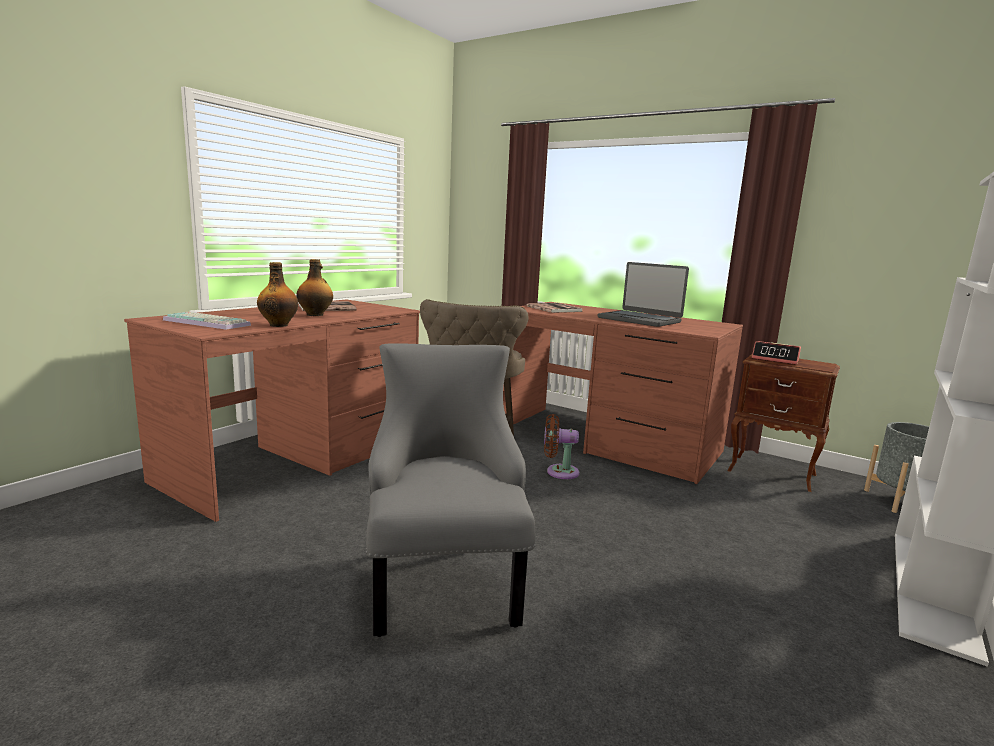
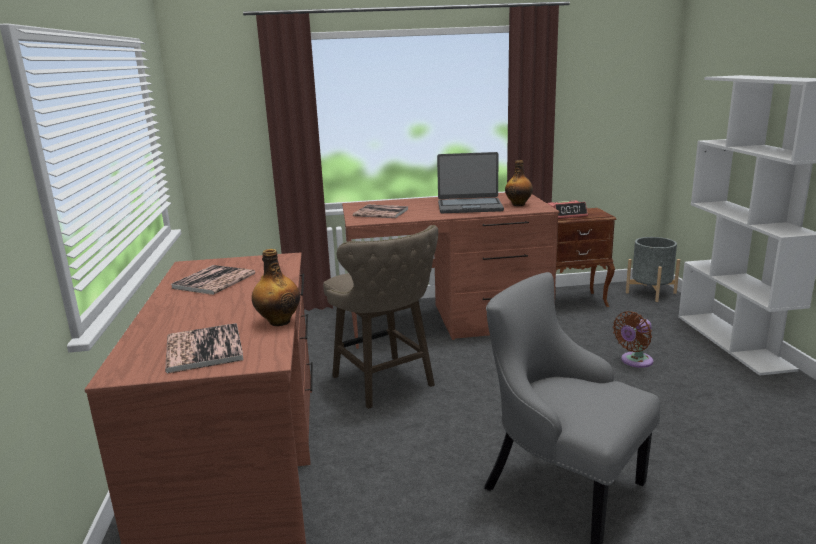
camera: 40 degrees left, 5 degrees up
(209, 322) = (204, 349): keyboard -> book
(315, 315) = (248, 295): bottle -> bottle (518, 204)
(559, 472) = (466, 364): brown fan -> brown fan (634, 361)

